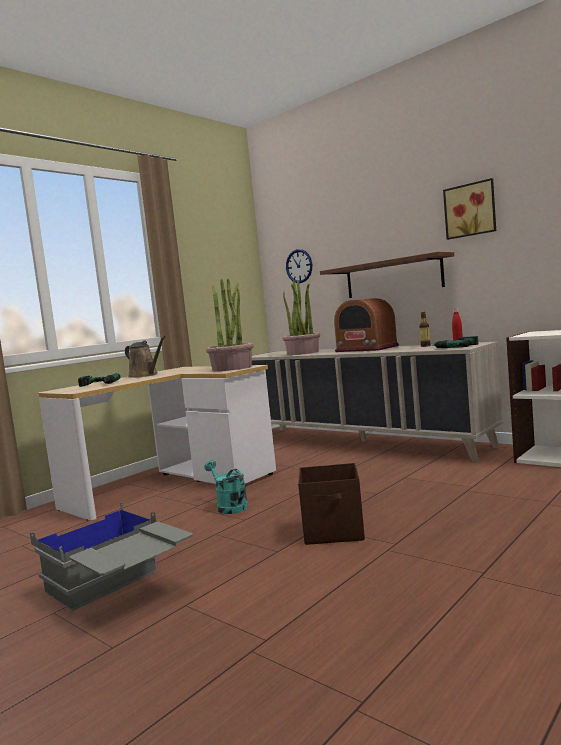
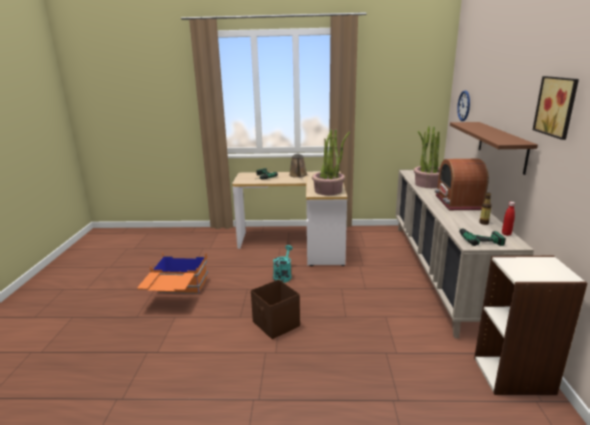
camera: 50 degrees right, 15 degrees up
(119, 592) = (176, 295): grey storage box -> orange storage box

